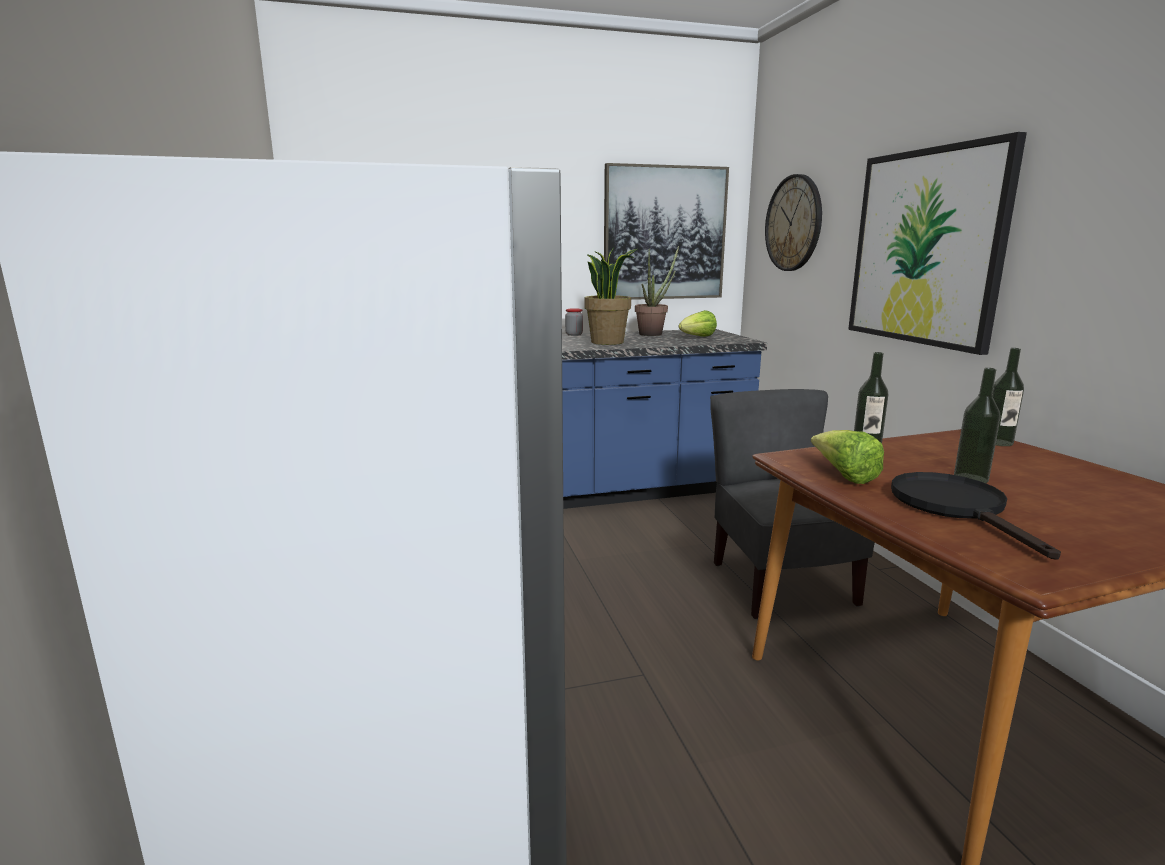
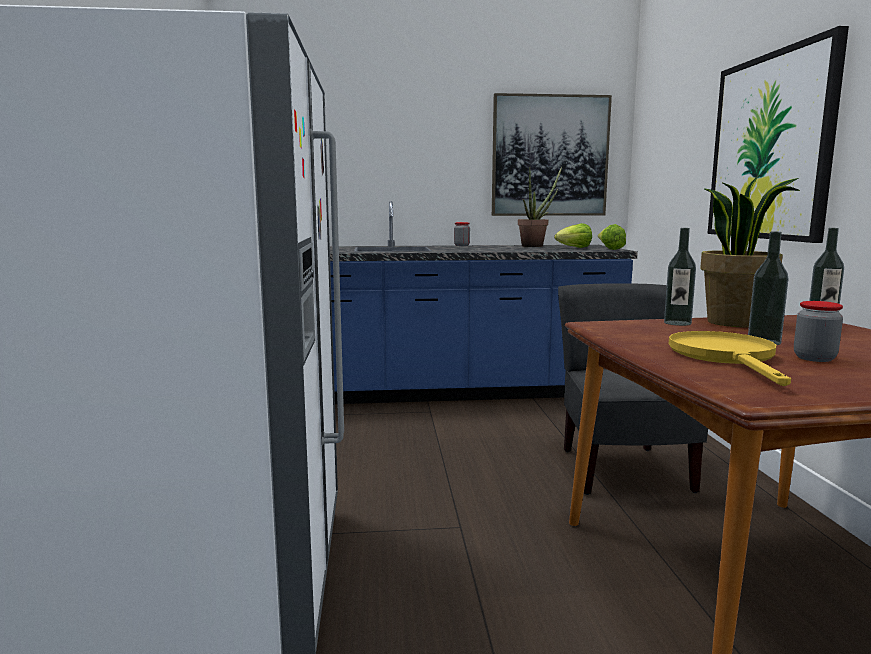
camera: 10 degrees right, 5 degrees down
(608, 342) = (486, 249): potted plant -> potted plant (735, 322)
(793, 223) = (666, 141): wall clock -> none
(844, 476) = (637, 336): lettuce -> lettuce (609, 249)
(957, 508) = (727, 357): black frying pan -> yellow frying pan
(1036, 503) = (814, 358): none -> jar

